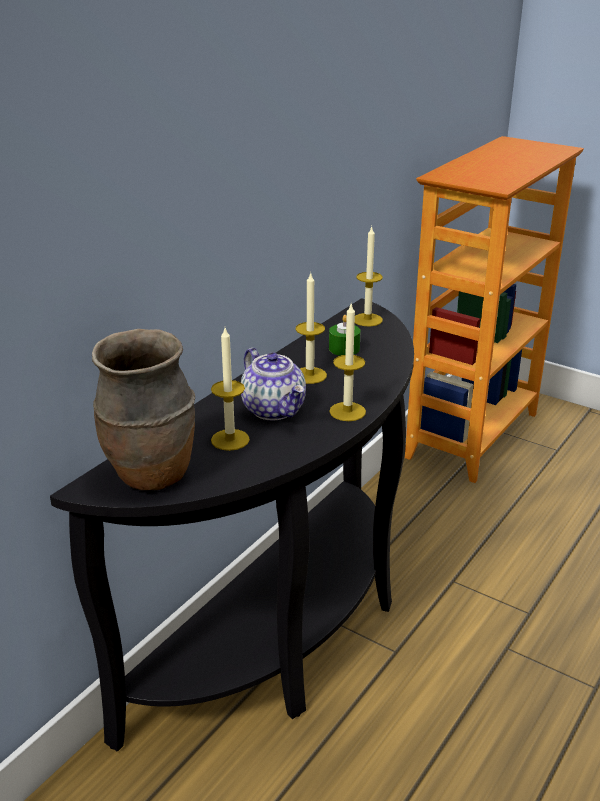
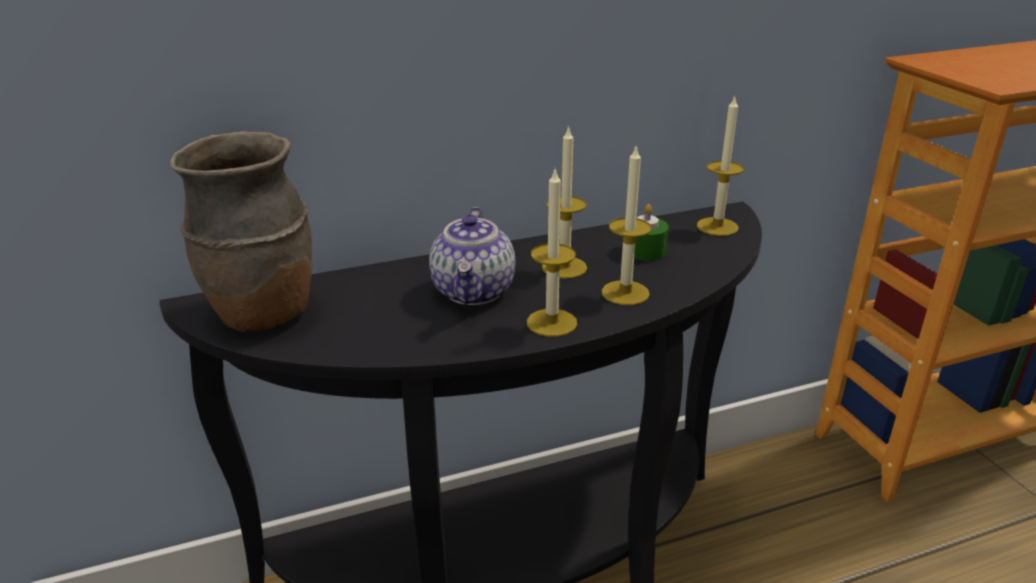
camera: 35 degrees right, 0 degrees up
(230, 440) = (385, 307): candle -> candle (625, 293)

